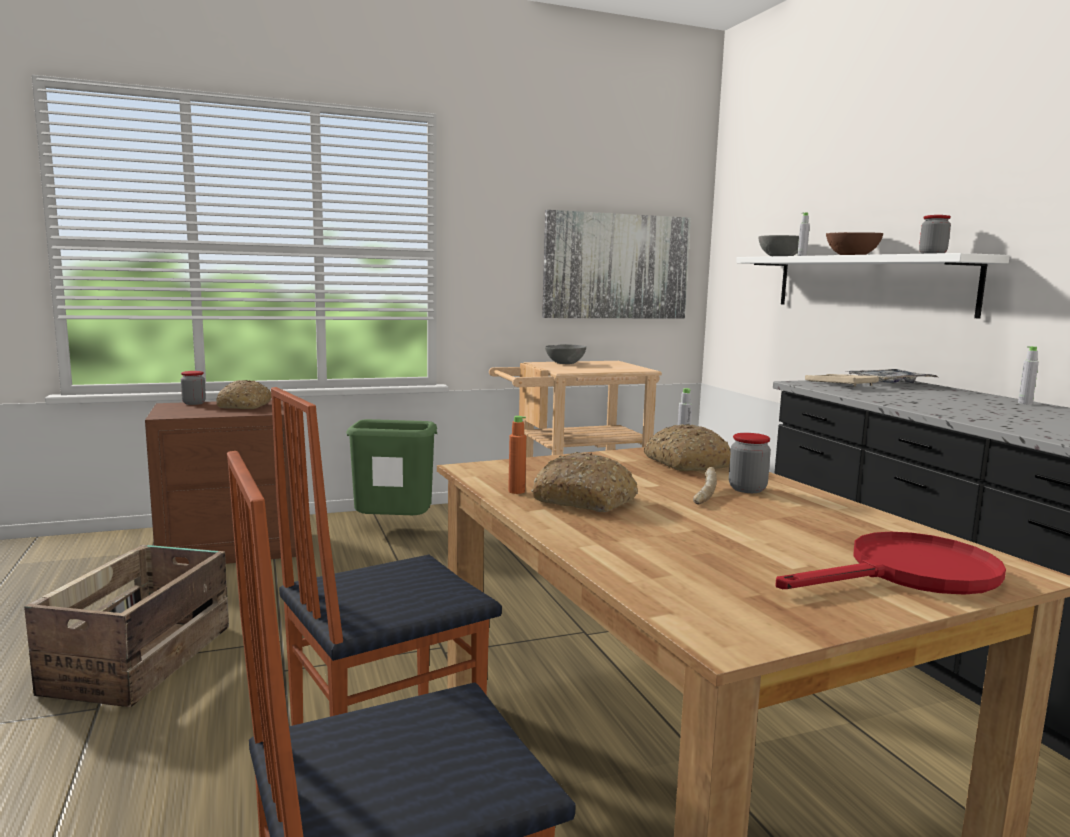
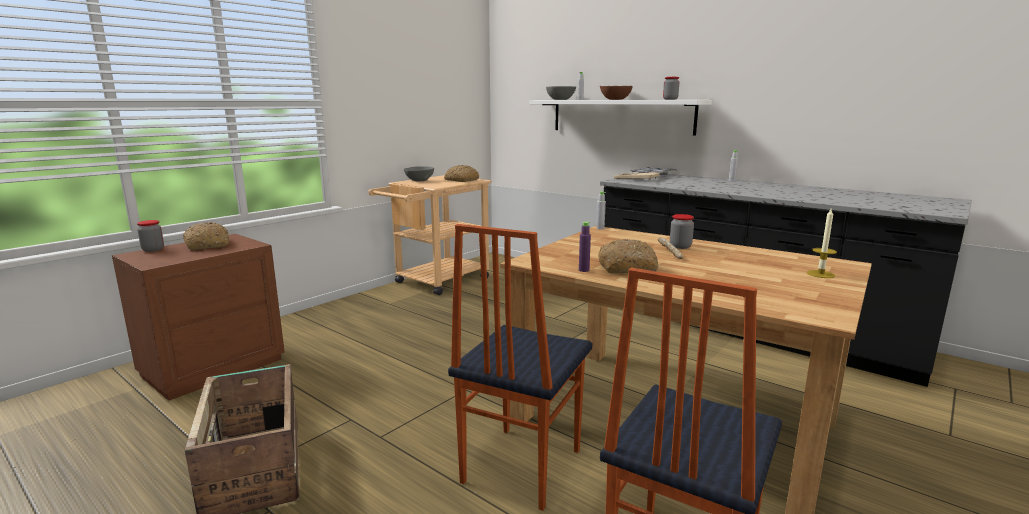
camera: 30 degrees left, 5 degrees up
(394, 529) = (331, 322): green trash can -> none
(516, 491) = (584, 270): orange bottle -> purple bottle
(616, 266) = (439, 107): picture -> none
(685, 463) = (623, 237): bread -> bread (461, 180)
(909, 575) = (820, 274): red frying pan -> candle

